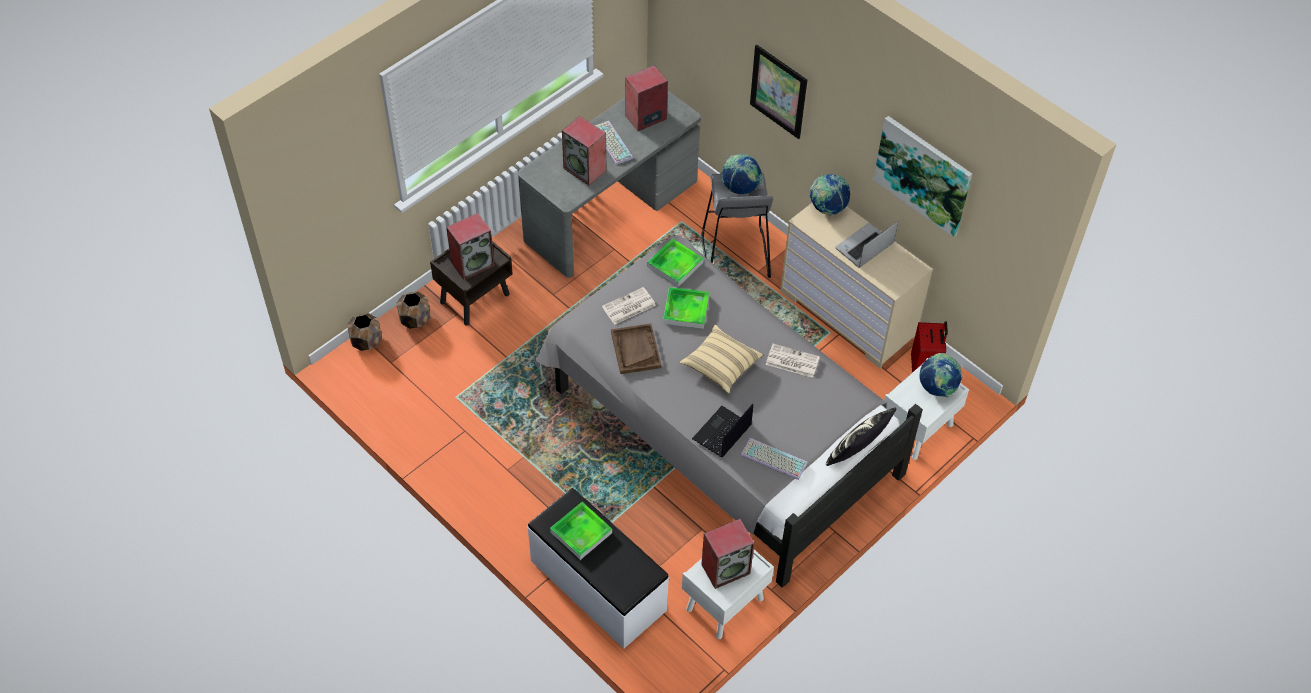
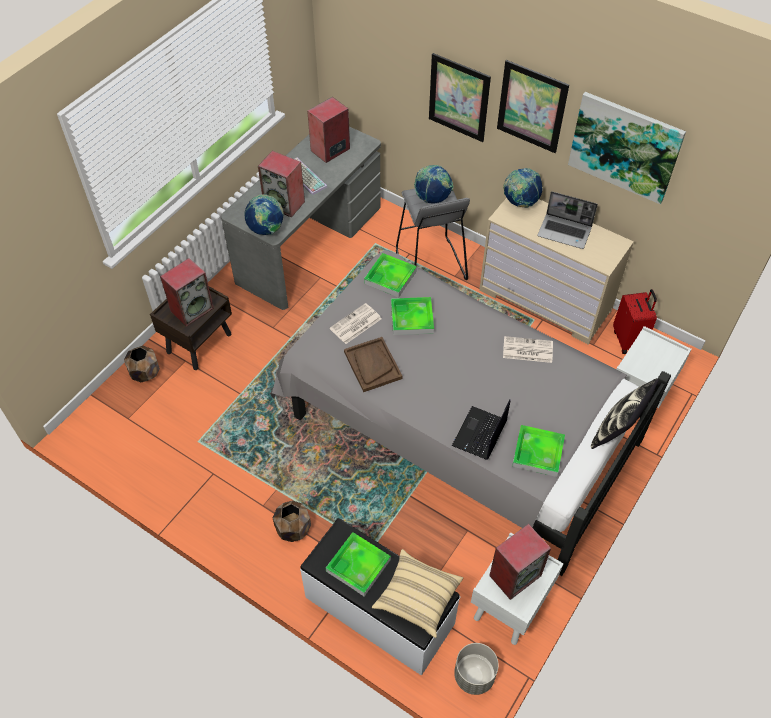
camera: 10 degrees left, 0 degrees up
(366, 341) = (100, 402): brown planter -> brown planter (293, 528)
(673, 658) = (474, 676): none -> grey planter
(720, 366) = (460, 366): beige pillow -> beige pillow (417, 597)
(772, 459) = (538, 452): keyboard -> tray
(843, 117) = (532, 106): none -> picture
(864, 247) = (565, 232): laptop -> laptop turned 105 degrees counterclockwise
(937, 388) = (661, 352): globe -> globe (266, 230)

